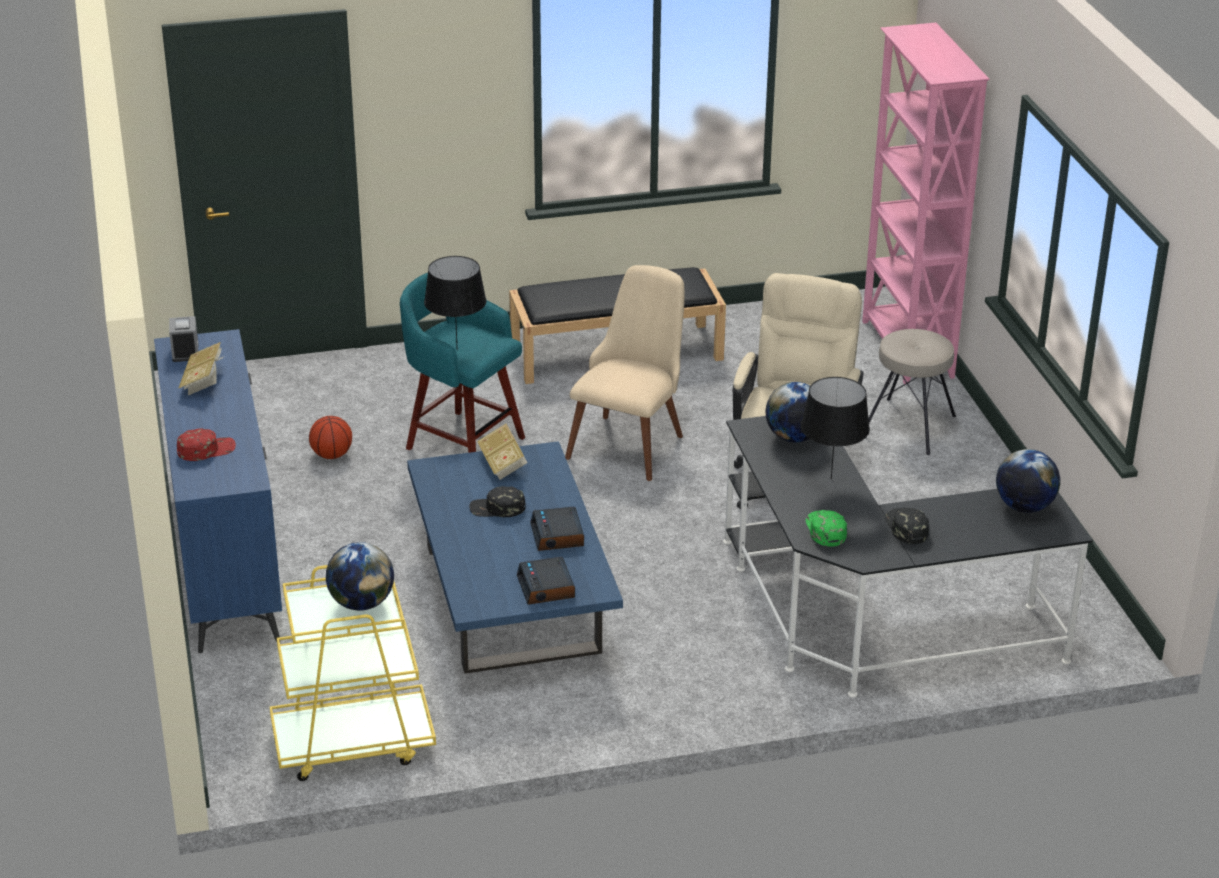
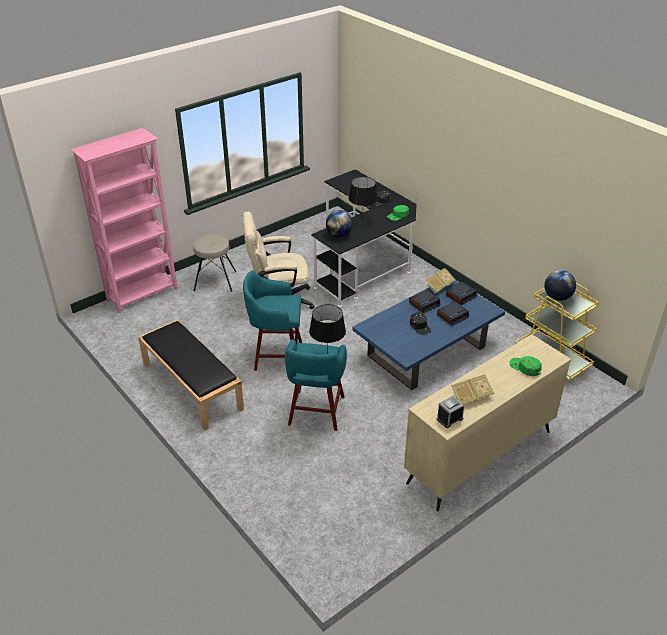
camera: 115 degrees left, 5 degrees up
(206, 449) = (525, 367): red cap -> green cap
(227, 559) = (479, 456): blue dresser -> beige dresser
(332, 455) = (362, 458): basketball -> none
(494, 554) = (452, 316): none -> alarm clock
(502, 464) = (385, 336): book -> book (439, 286)
(631, 439) = (276, 355): beige chair -> turquoise stool
(1024, 507) = (346, 182): globe -> none

